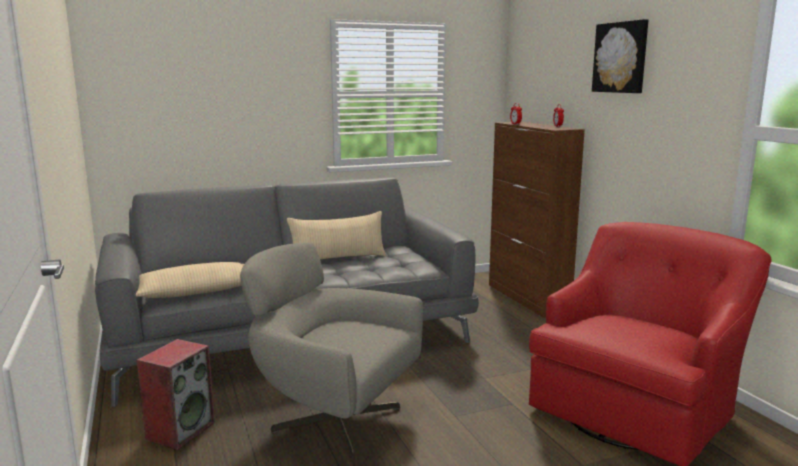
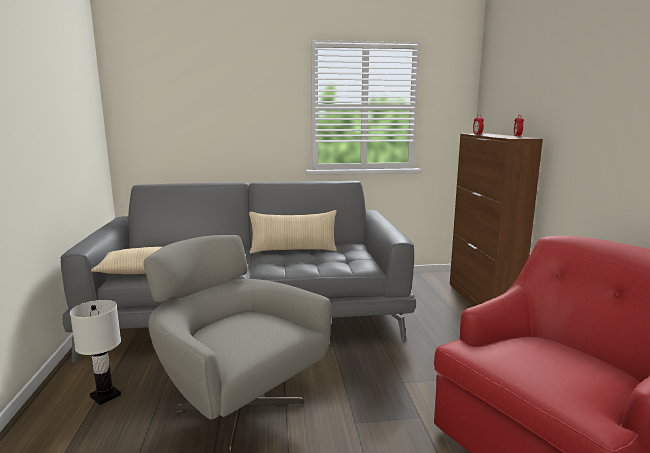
camera: 15 degrees right, 0 degrees up
(180, 430) = (105, 395): speaker -> white table lamp
(621, 57) = (583, 60): picture -> none

